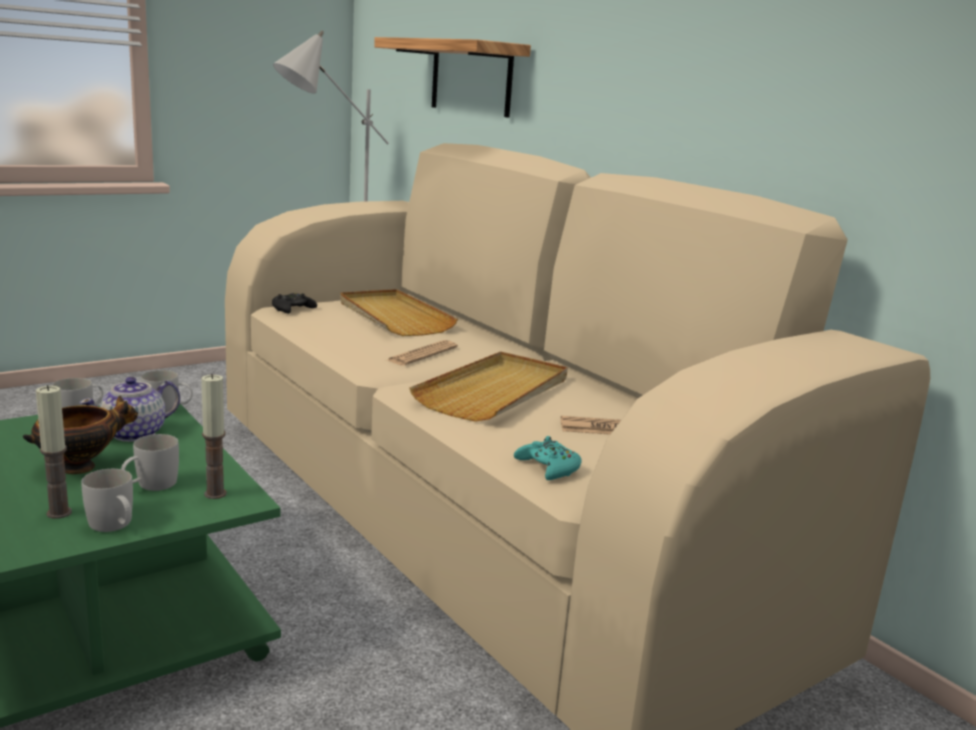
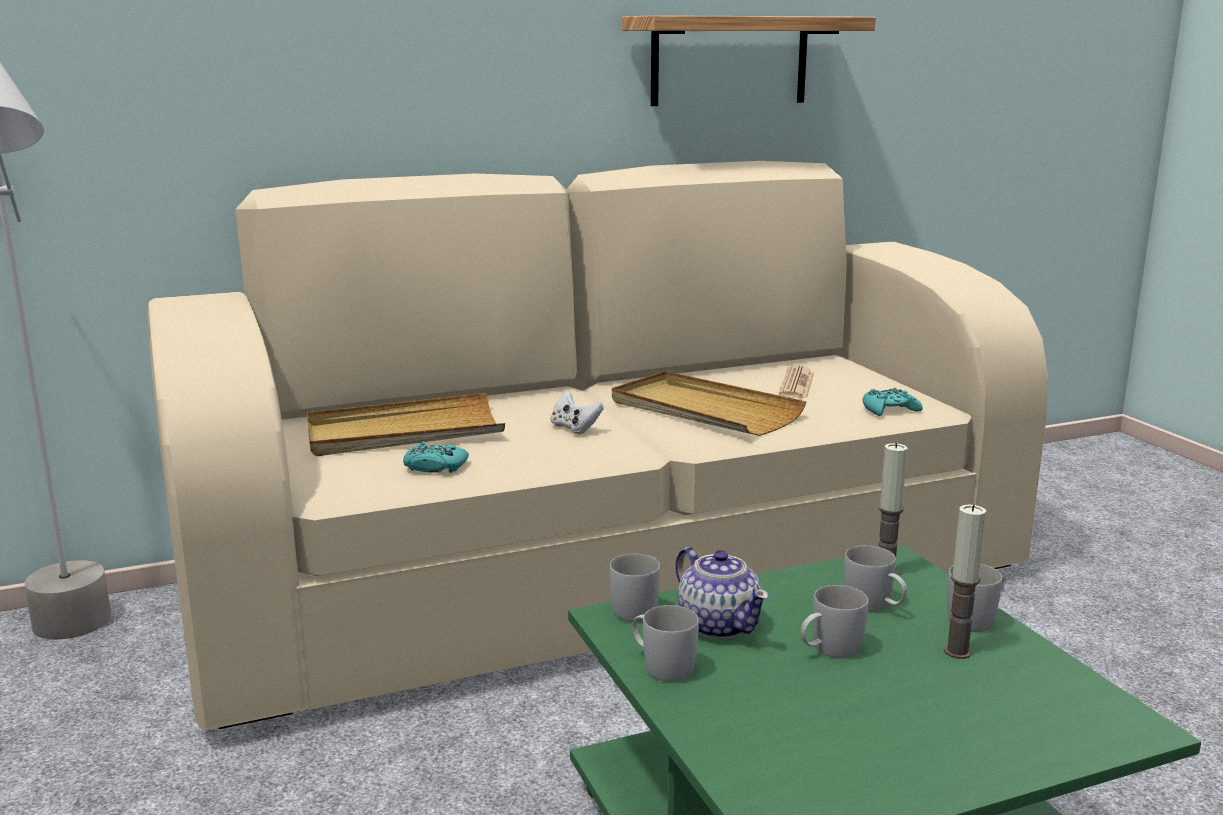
camera: 75 degrees left, 0 degrees up
(82, 466) = (829, 650): bowl -> white mug
(292, 309) = (335, 484): black game controller -> none
(326, 325) = (434, 467): none -> turquoise game controller
(422, 354) = (574, 428): newspaper -> white game controller
(471, 78) = (238, 89): shelf -> shelf (729, 61)

